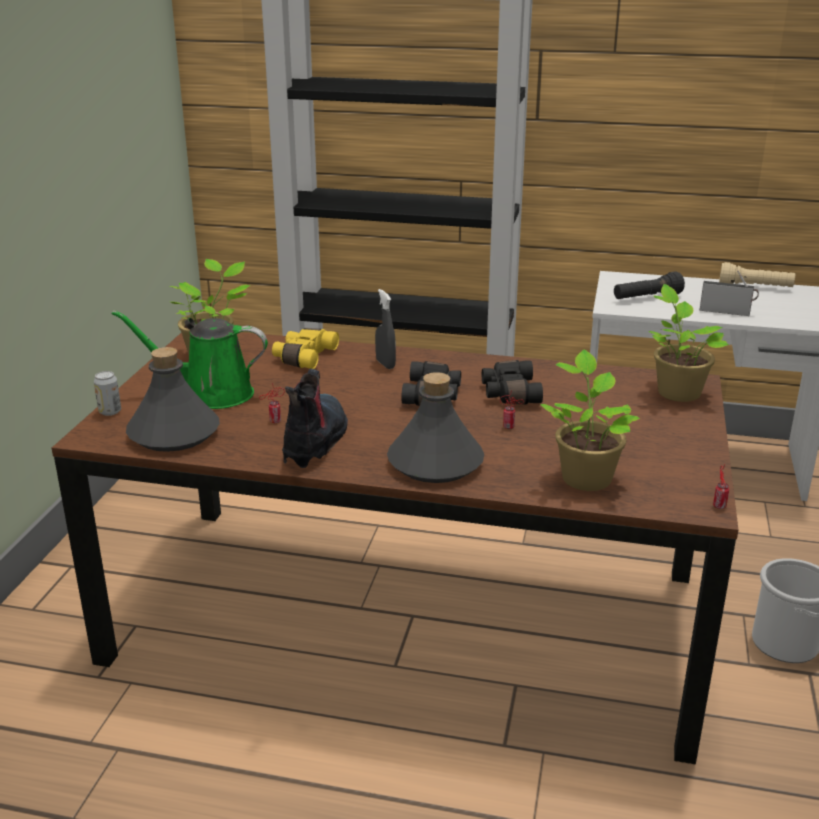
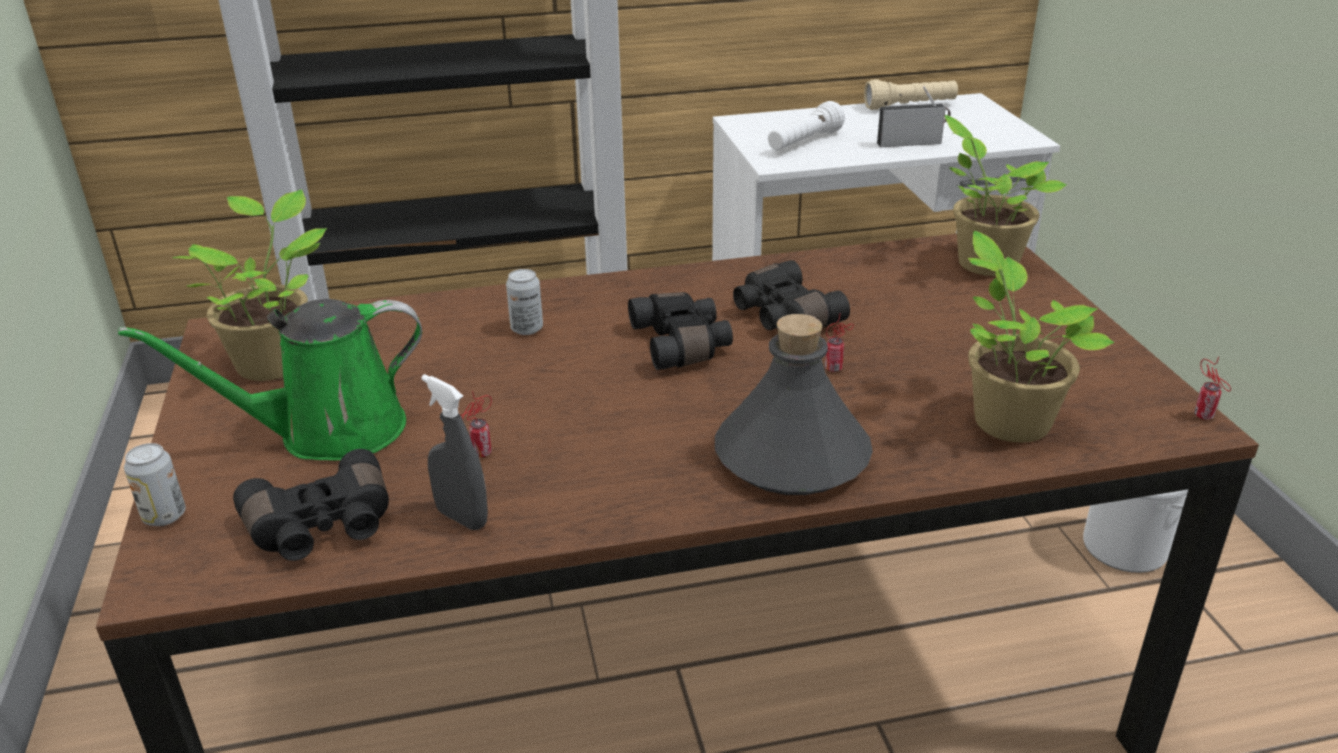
camera: 25 degrees left, 5 degrees up
(173, 434) = (322, 527): grey bottle -> black binoculars
(303, 357) = (431, 328): yellow binoculars -> none
(315, 440) = (577, 470): boot -> none
(353, 368) = (527, 329): none -> can
(385, 364) = (568, 311): grey spray bottle -> grey spray bottle (462, 518)
(647, 298) = (804, 142): black flashlight -> white flashlight

